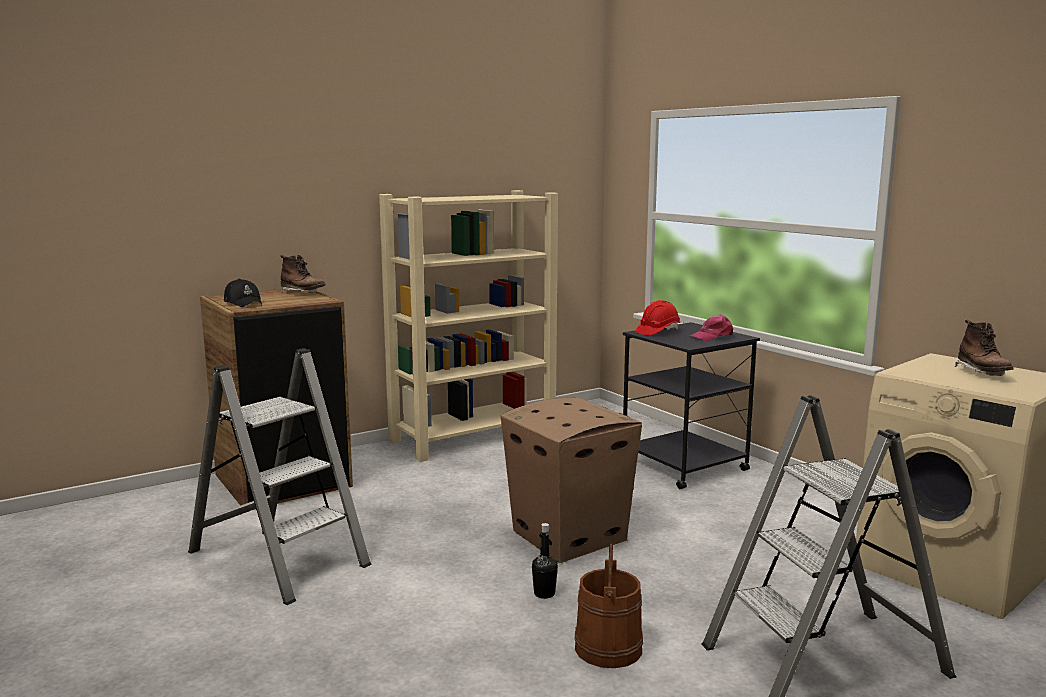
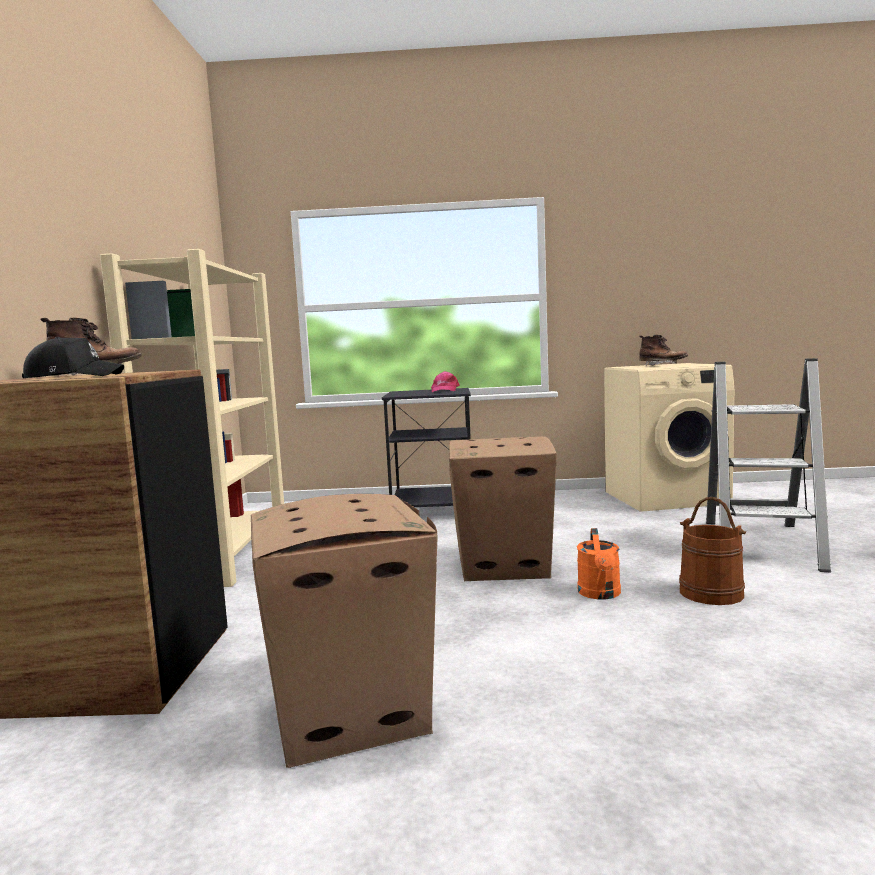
camera: 55 degrees left, 5 degrees down
(277, 557) = (350, 711): grey step ladder -> cardboard box
(544, 593) = (600, 594): black bottle -> orange watering can
(658, 332) = (402, 394): red hard hat -> none

